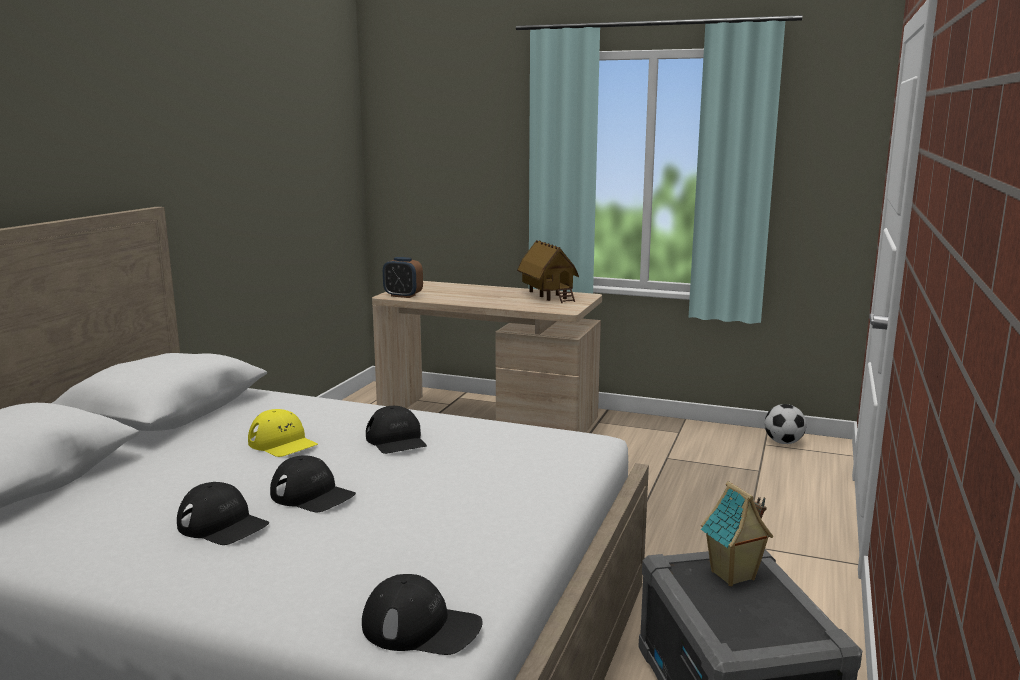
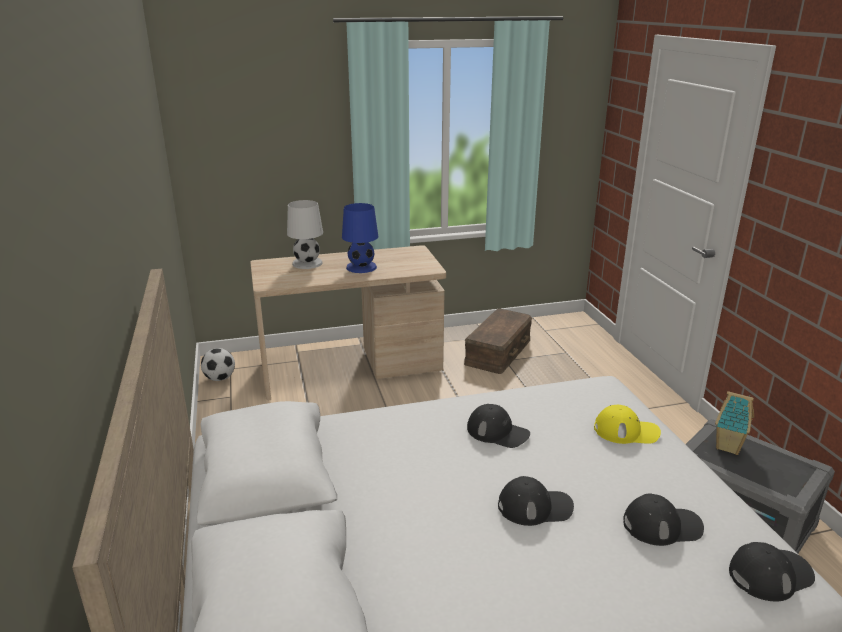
camera: 35 degrees left, 10 degrees up
(223, 525) = (529, 563): black cap -> black cap (662, 525)
(283, 443) = (427, 468): yellow cap -> yellow cap (626, 431)
(403, 295) = (278, 282): alarm clock -> none
(457, 289) = (307, 263): none -> white table lamp
(499, 298) = (361, 267): none -> blue table lamp
(548, 296) = (392, 256): toy house -> none
(670, 448) = (497, 351): none -> brown storage box
(783, 442) = (553, 325): football -> football (220, 378)

